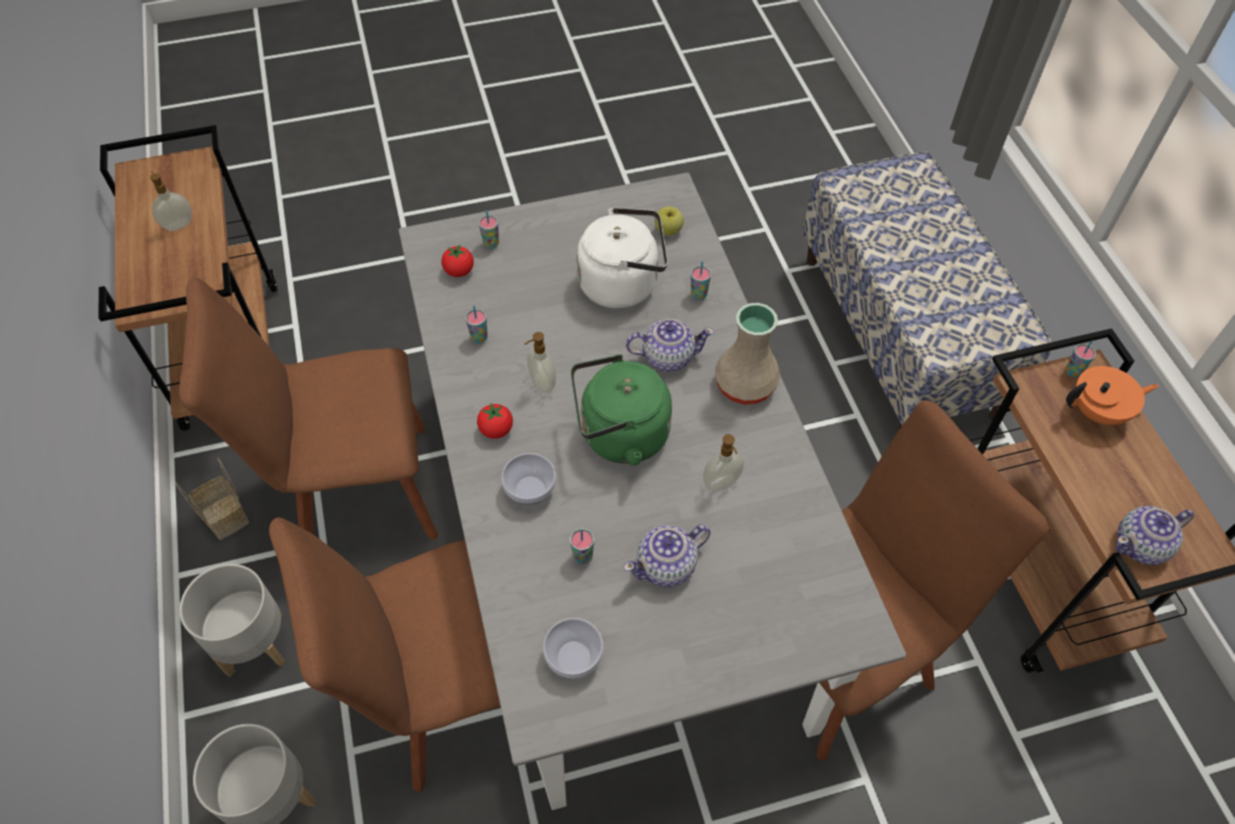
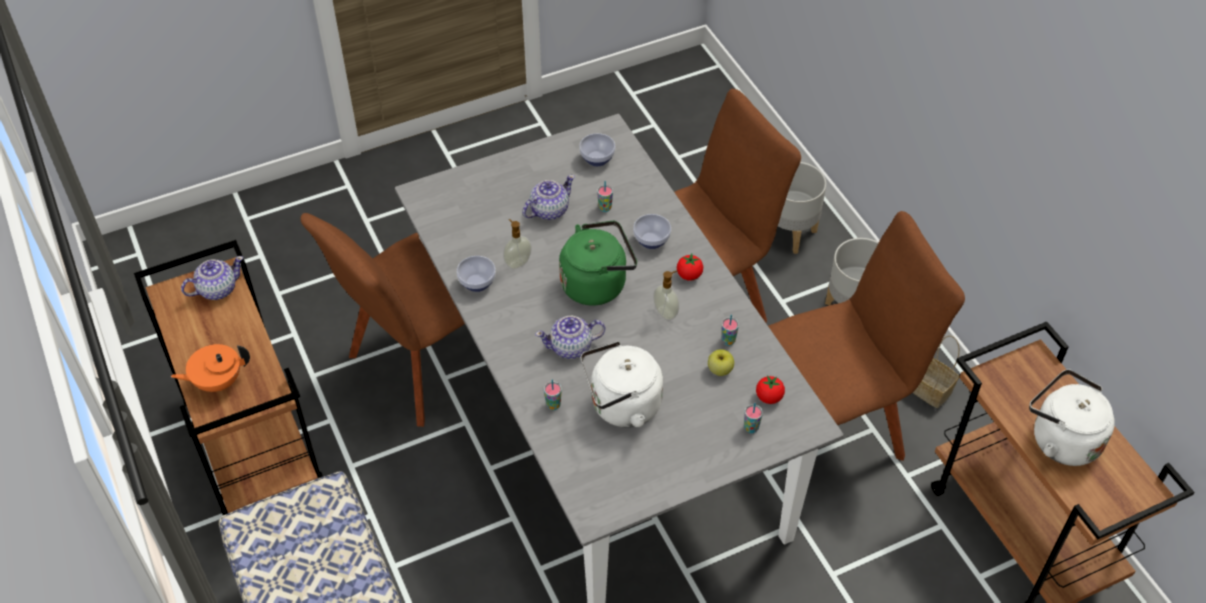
camera: 170 degrees right, 5 degrees down
(178, 224) = (1060, 439): soap dispenser -> white kettle
(668, 231) = (590, 467): apple -> apple (720, 370)
(746, 384) = (505, 334): beige vase -> none
(778, 459) = (478, 283): none -> bowl
(1072, 371) = (228, 413): cup -> none

